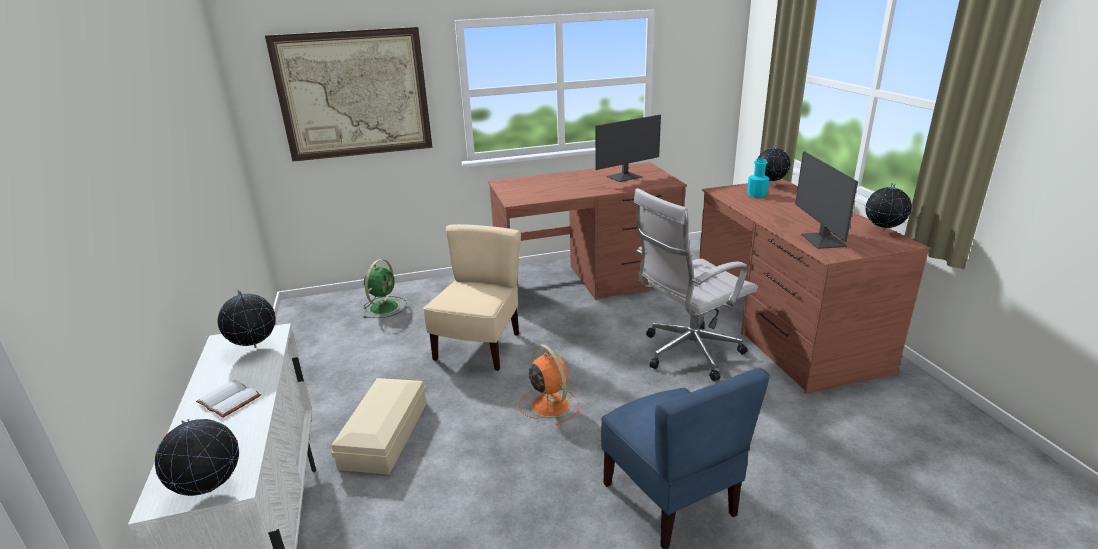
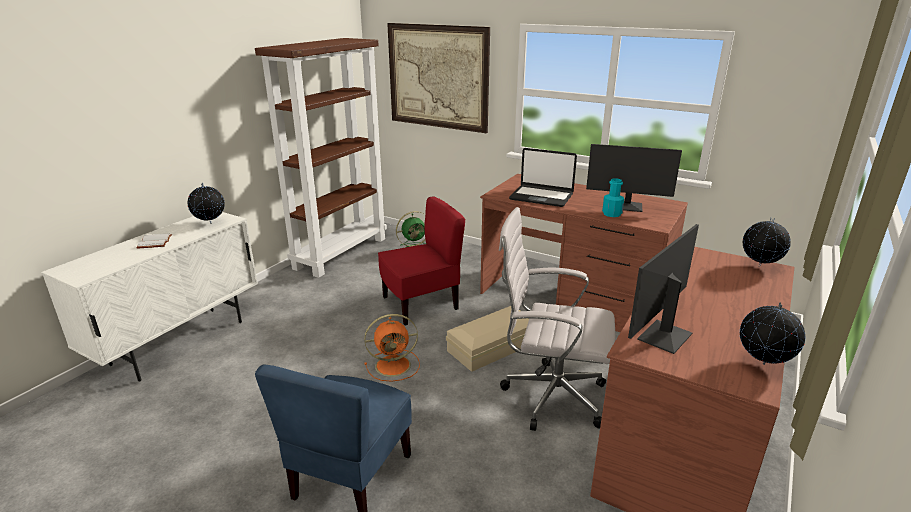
camera: 45 degrees right, 0 degrees up
(211, 492) = (74, 276): globe -> none
(302, 346) = (341, 253): none -> brown bookcase
(387, 433) = (295, 324): beige storage box -> beige storage box (494, 346)
(479, 347) = (421, 304): beige chair -> red chair
(549, 404) = (394, 365): orange fan -> orange fan turned 60 degrees clockwise
(553, 190) = (541, 197): none -> laptop
(757, 194) = (716, 268): turquoise bottle -> turquoise bottle (612, 214)

